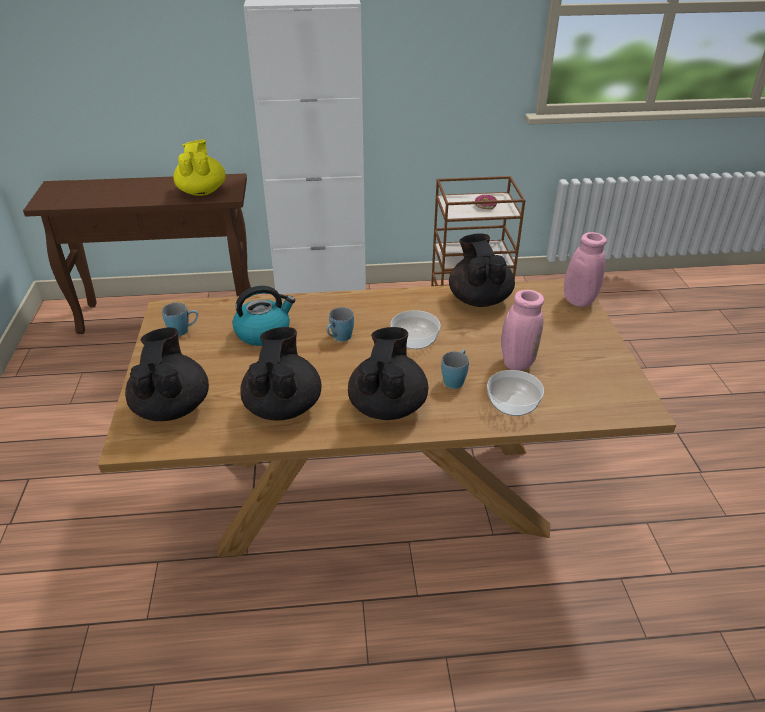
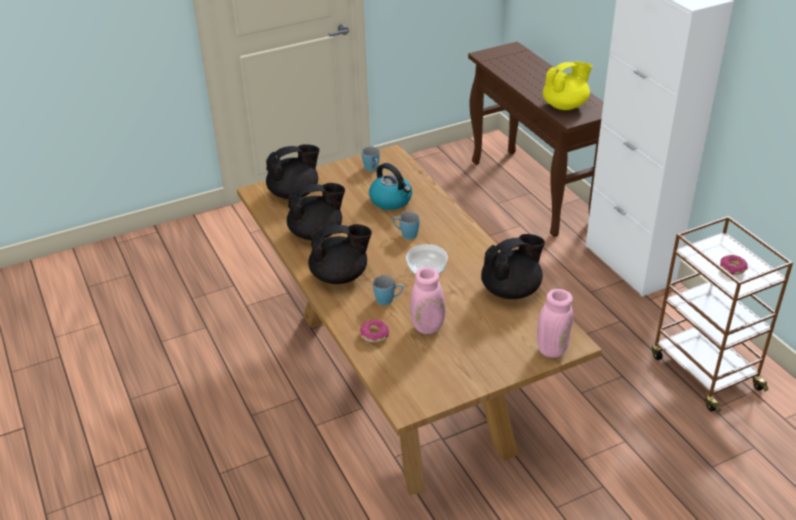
camera: 70 degrees right, 0 degrees up
(513, 404) = (374, 335): bowl -> donut

